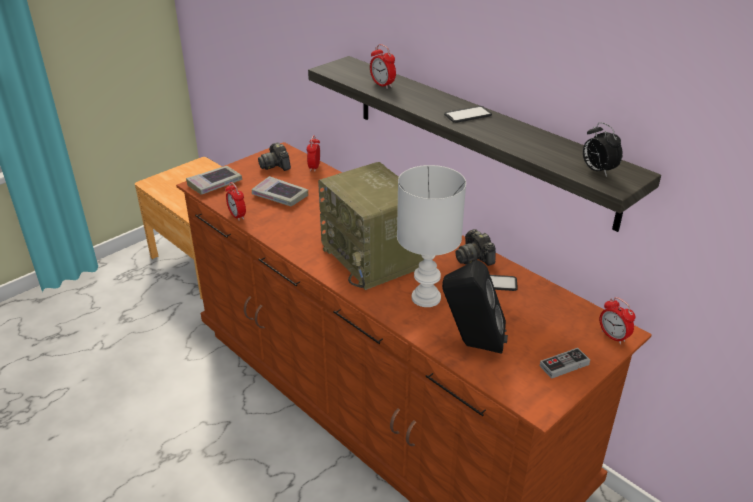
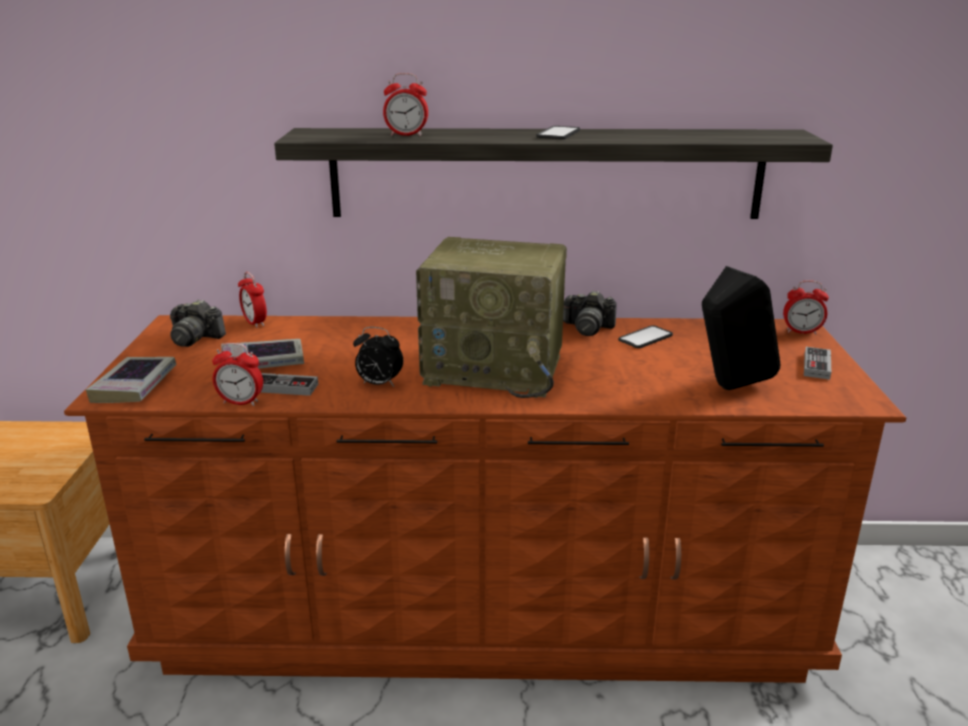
camera: 45 degrees left, 10 degrees down
(265, 217) = (286, 388): none -> game controller
(426, 297) = (614, 374): white table lamp -> none
(597, 171) = (764, 136): alarm clock -> alarm clock (378, 384)

